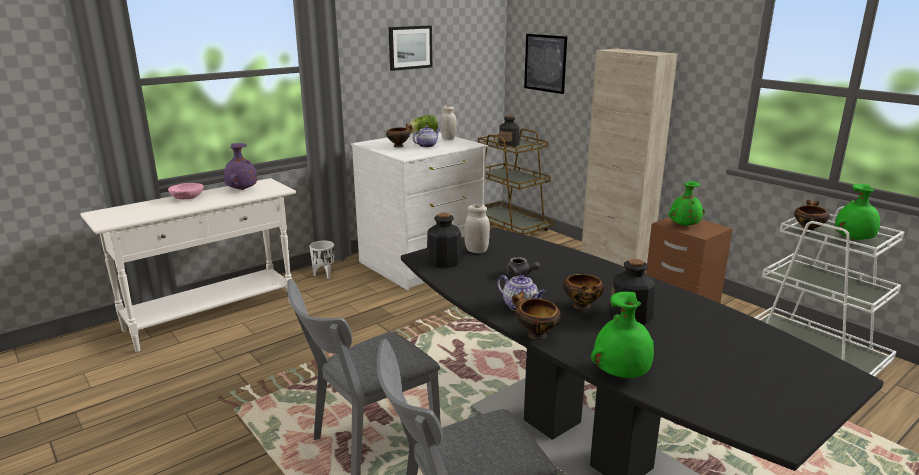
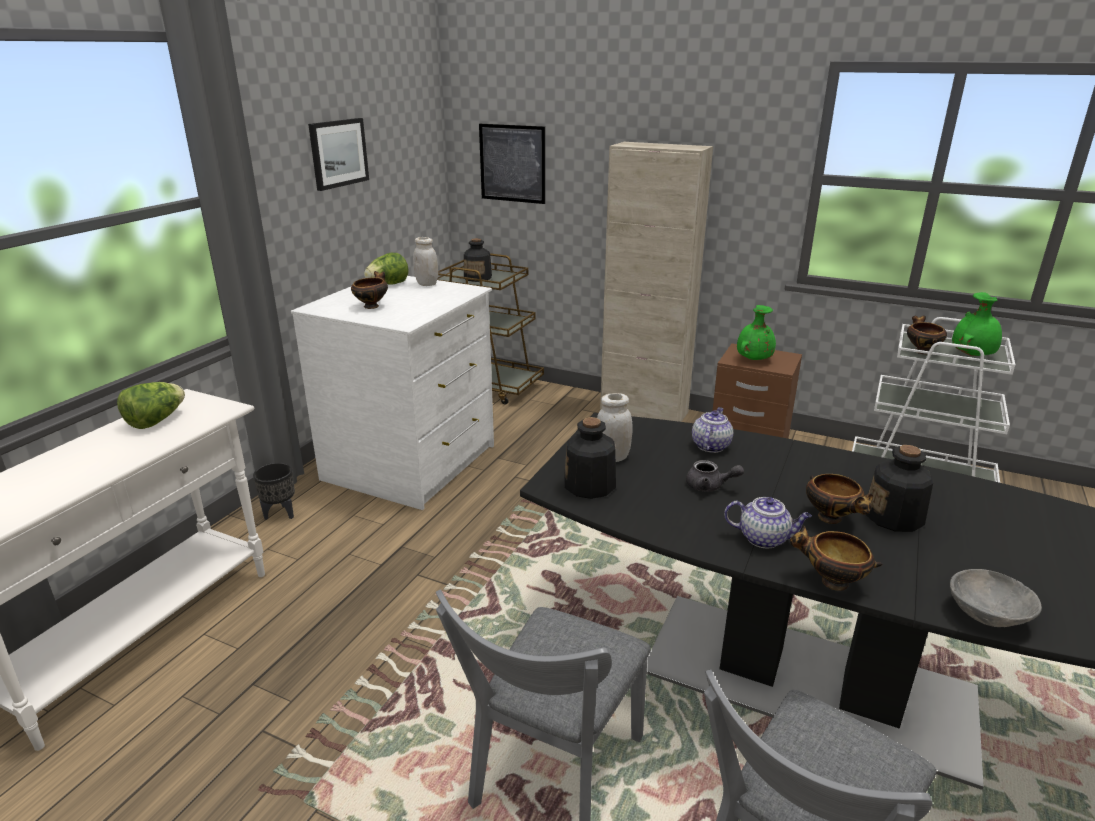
camera: 25 degrees left, 5 degrees up
(187, 199) = (68, 459): pink bowl -> none
(241, 189) = (156, 421): purple vase -> lettuce
(324, 274) = (281, 513): white planter -> black planter
(427, 145) = (411, 300): teapot -> teapot (710, 445)
(621, 374) = (989, 615): green vase -> grey bowl

